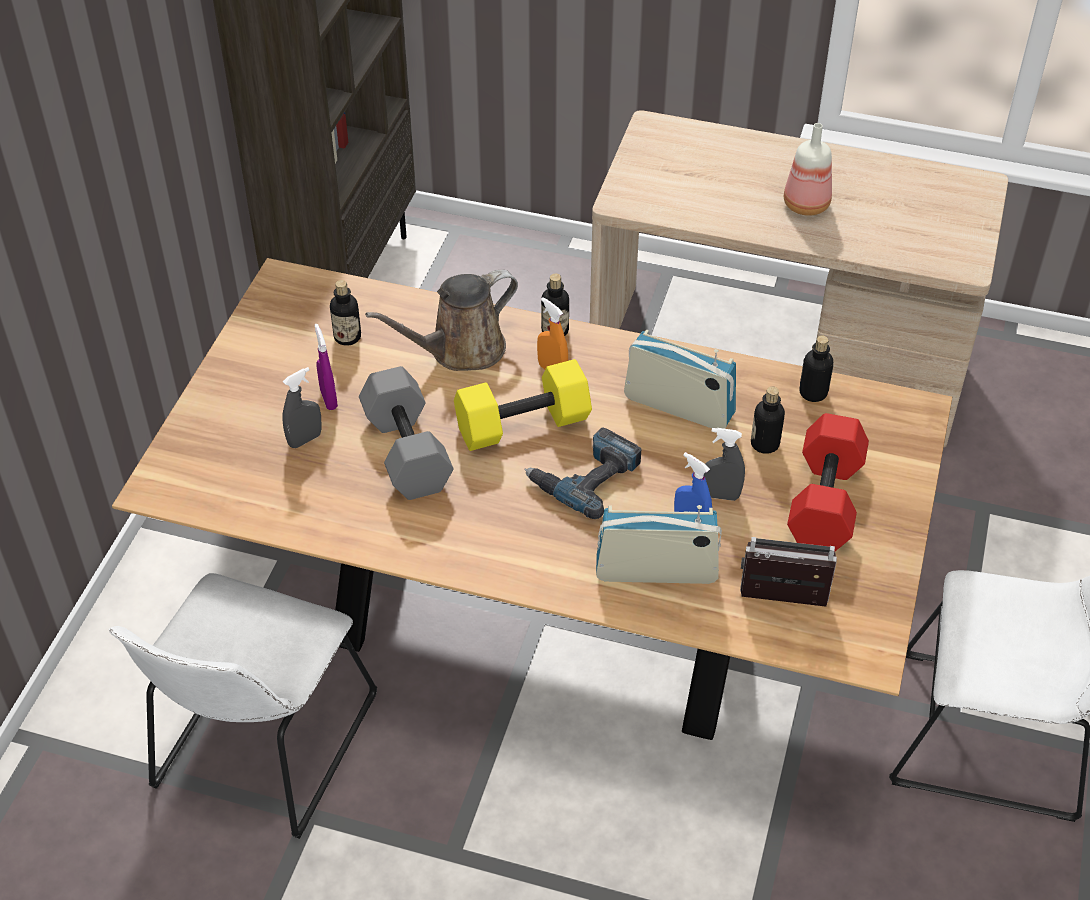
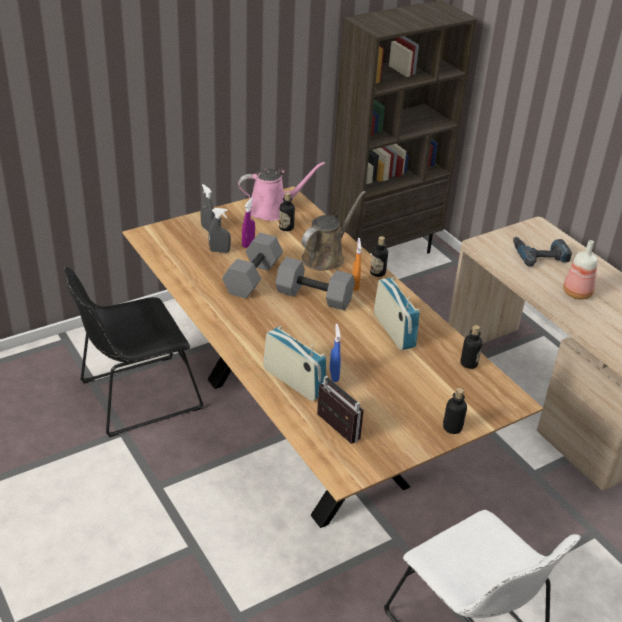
camera: 40 degrees right, 10 degrees down
(261, 749) = (135, 396): white chair -> black chair
(290, 319) = (272, 210): none -> pink watering can
(460, 350) = (326, 257): brown watering can -> brown watering can turned 120 degrees clockwise
(523, 422) = (315, 296): yellow dumbbell -> grey dumbbell
(585, 476) = (313, 330): power drill -> power drill (539, 254)
(720, 495) = (364, 373): grey spray bottle -> grey spray bottle (208, 229)
(765, 444) = (415, 368): bottle -> bottle (452, 428)
(827, 502) = (412, 407): red dumbbell -> none

